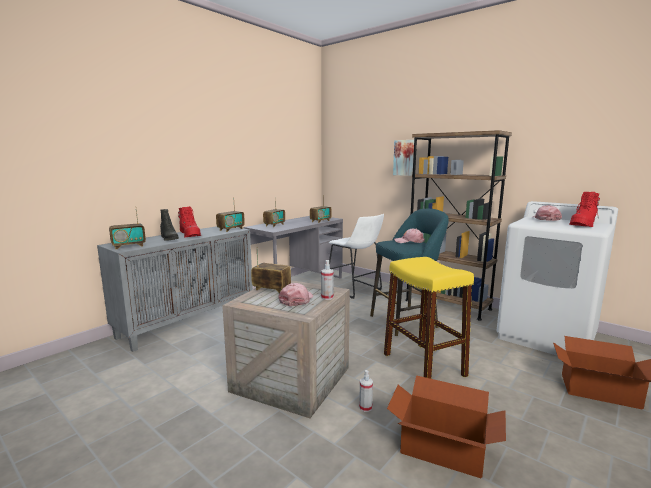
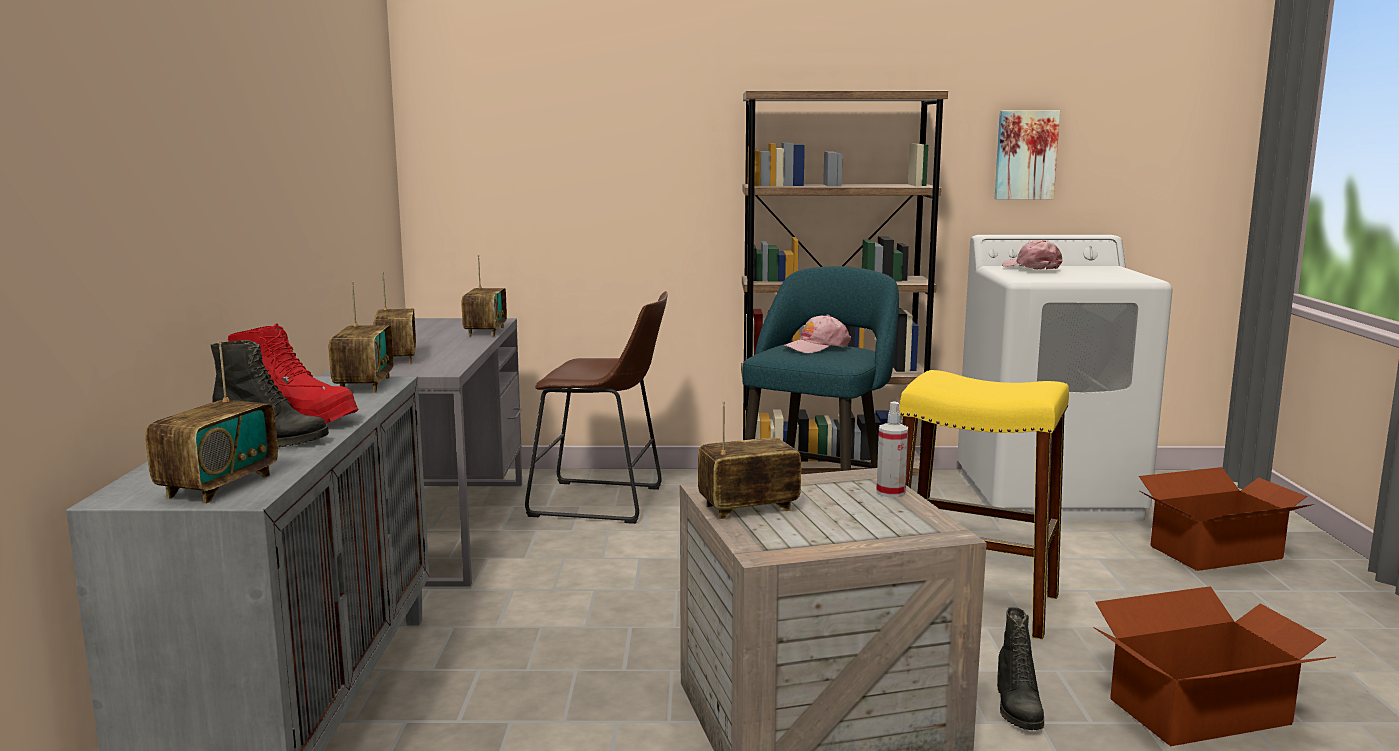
camera: 40 degrees left, 0 degrees up
(296, 300) = (853, 512): pink cap -> none
(355, 289) = (604, 503): white stool -> brown stool
(365, 408) = (1016, 708): spray bottle -> black boot
(405, 157) = (676, 146): picture -> picture (1025, 155)
(583, 224) = (1101, 271): red boot -> none

